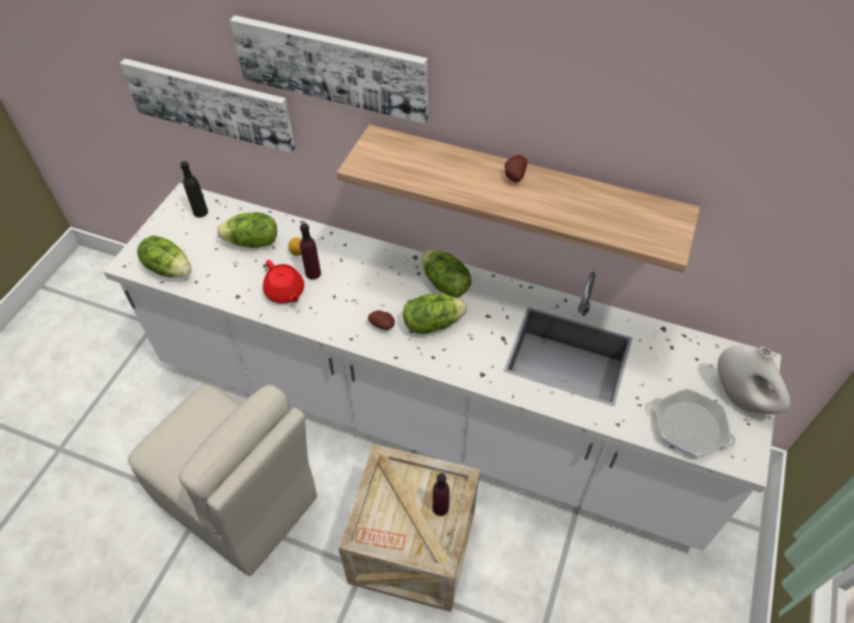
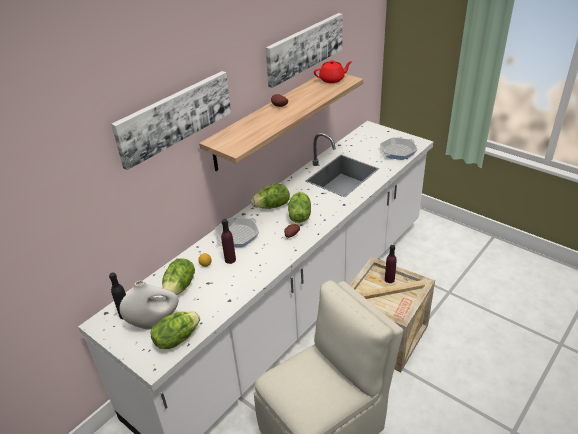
camera: 70 degrees left, 15 degrees down
(210, 103) = (95, 220): picture -> picture (304, 48)
(285, 292) = (240, 275): red teapot -> red teapot (332, 79)
(364, 265) = (237, 235): none -> frying pan
(742, 398) = (387, 135): white vase -> white vase (154, 322)

